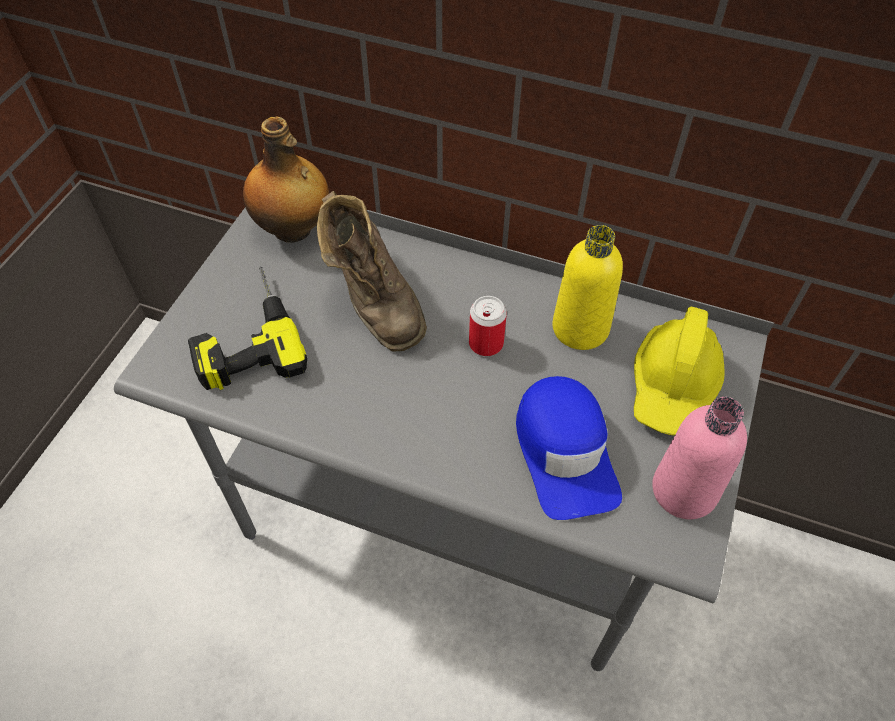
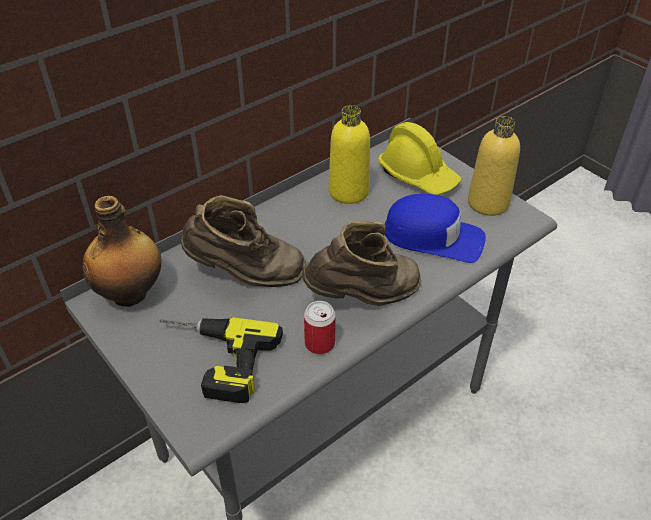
camera: 60 degrees left, 10 degrees down
(409, 424) = (364, 298): none -> brown boot
(486, 343) = (327, 236): can -> can (319, 343)
(684, 490) = (488, 203): pink bottle -> yellow bottle

